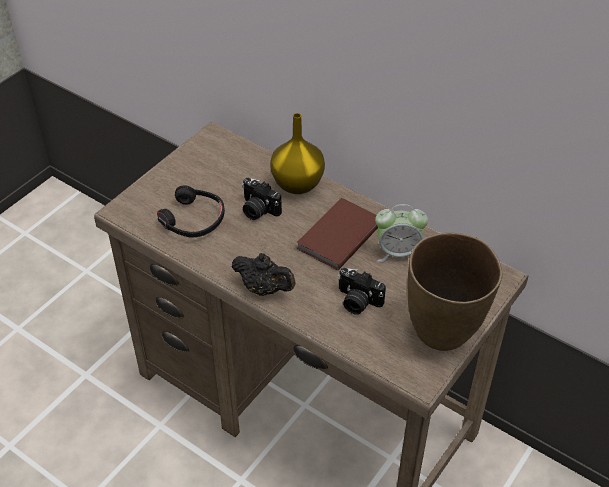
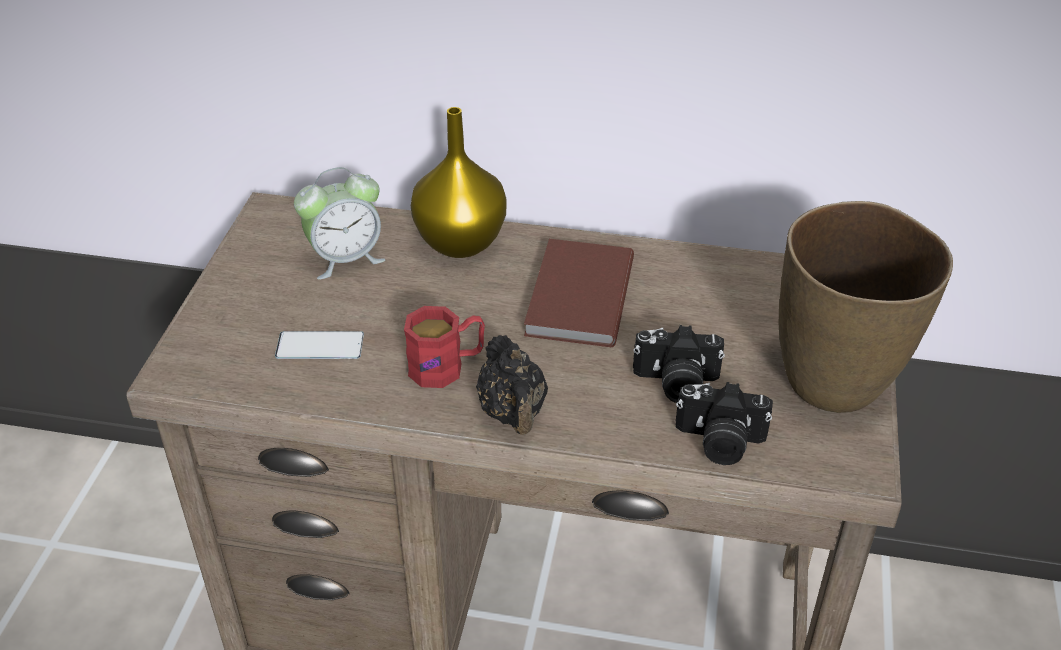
camera: 25 degrees left, 5 degrees down
(193, 220) = (320, 346): black headphones -> phone
(248, 252) = (447, 366): none -> red mug
(258, 210) = (421, 298): camera -> camera (719, 442)
(264, 288) = (513, 414): black teapot -> black teapot turned 75 degrees clockwise
(398, 252) = (685, 292): alarm clock -> alarm clock (345, 259)

